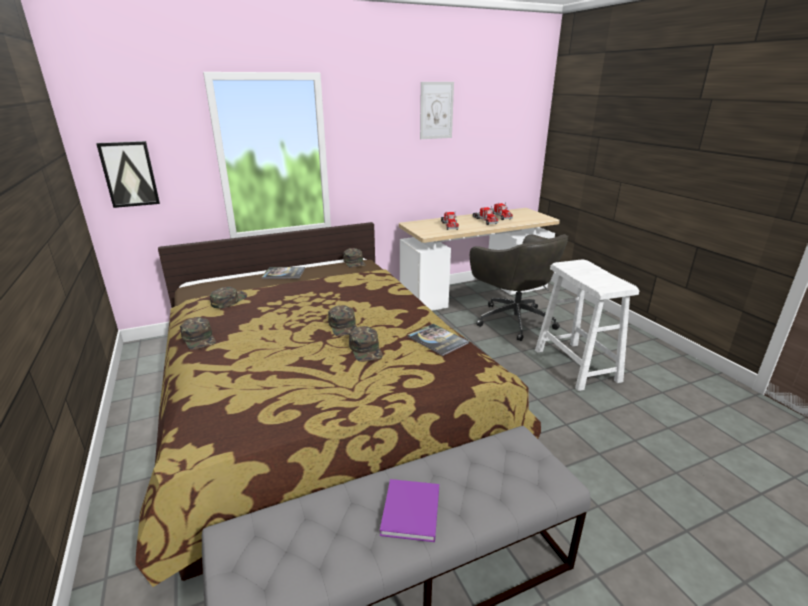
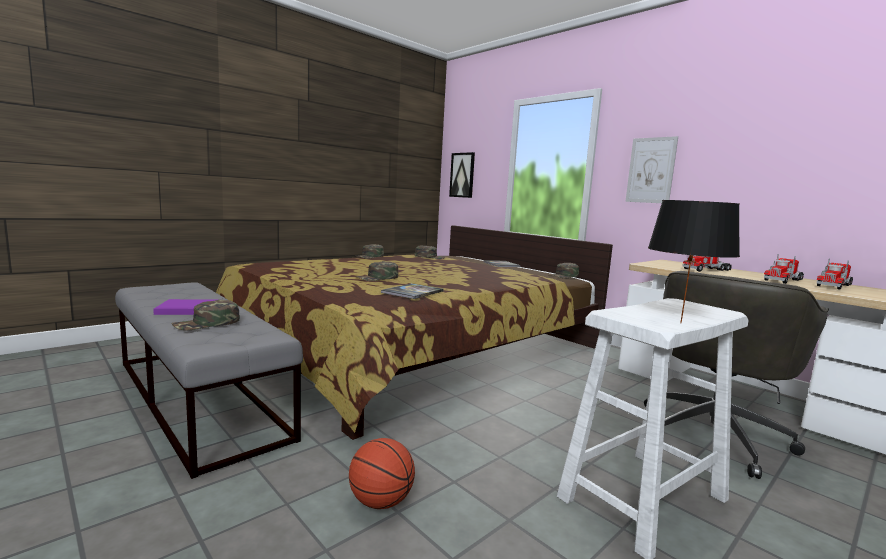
camera: 70 degrees right, 15 degrees down
(344, 326) = (414, 273): green cap -> green cap (207, 323)
(436, 110) = (746, 116): picture -> picture (651, 170)
(590, 459) = (381, 501): none -> basketball
(614, 279) = (679, 322): none -> black table lamp

